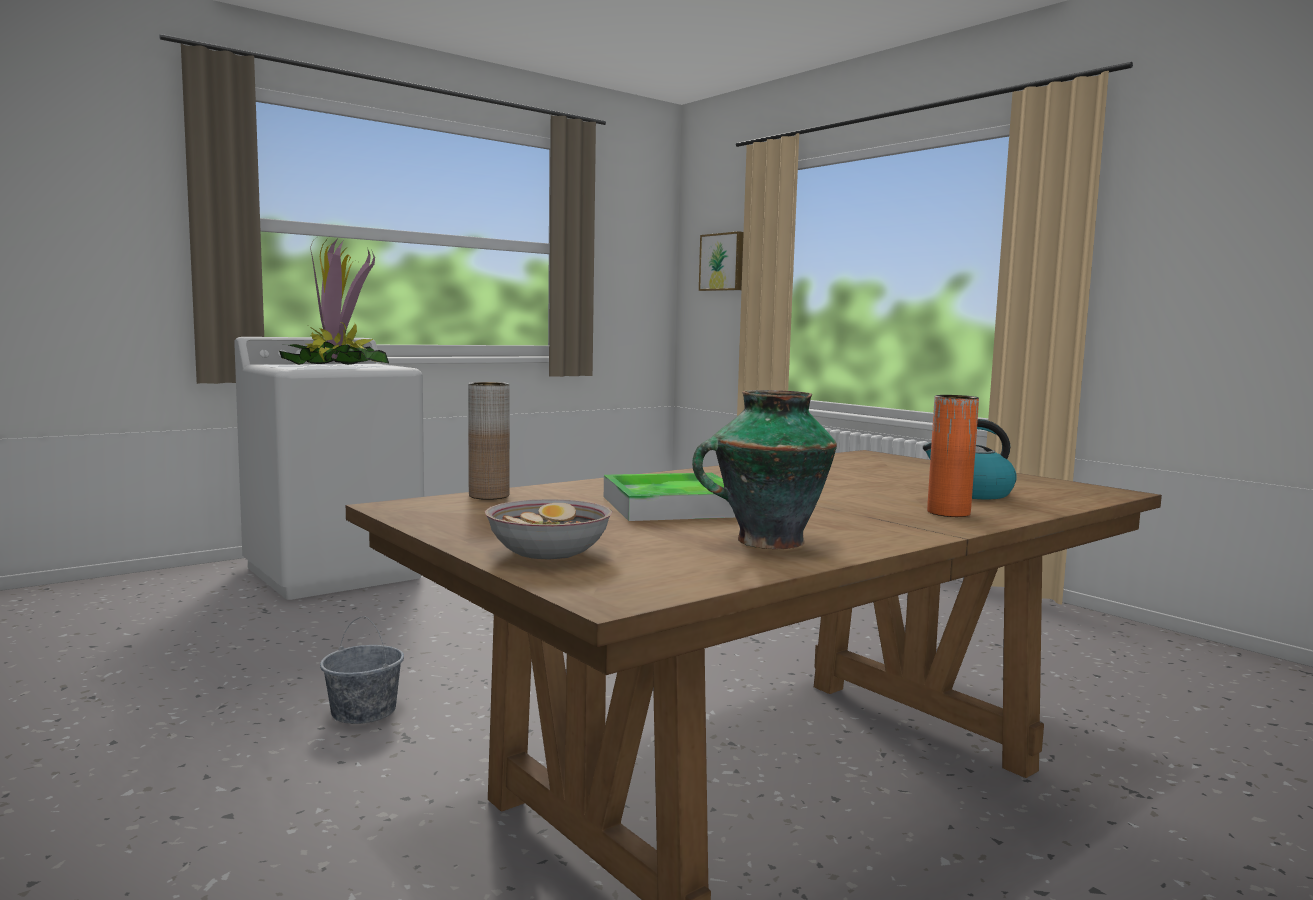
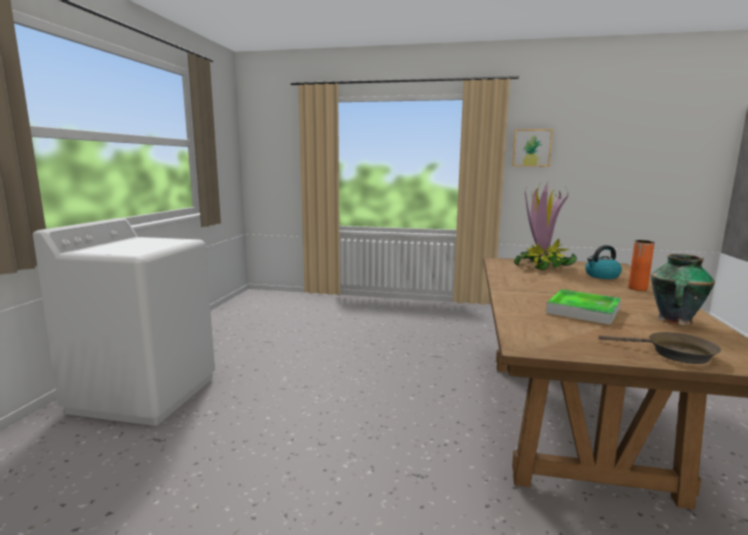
camera: 40 degrees left, 5 degrees up
(336, 365) = (136, 244): potted plant -> potted plant (542, 266)
(363, 711) = (368, 473): grey bucket -> none
(489, 496) = (517, 327): brown vase -> none
(548, 553) = (674, 353): bowl -> brown frying pan
(723, 262) = (279, 150): picture -> picture (531, 148)

